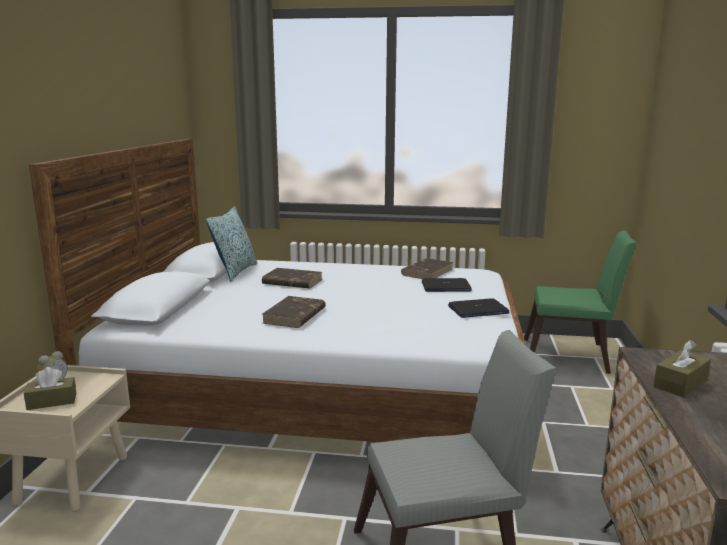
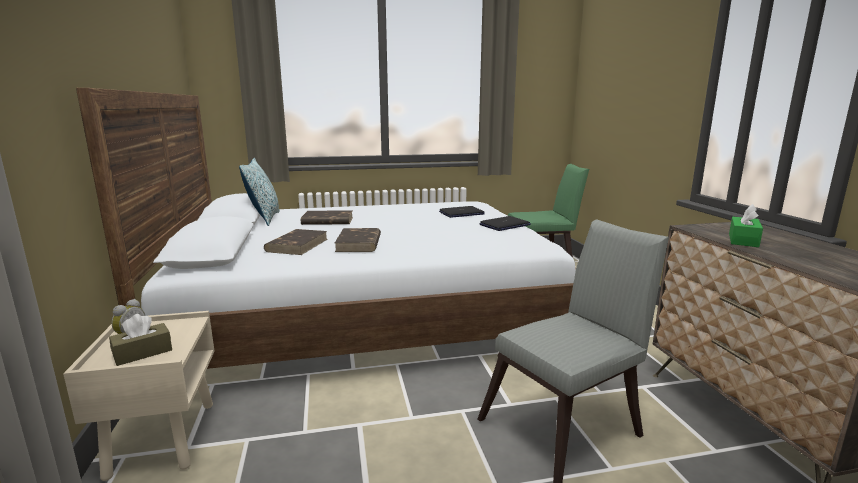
camera: 20 degrees left, 0 degrees up
(427, 272) = (435, 205): brown book -> brown book (297, 245)
(680, 383) = (743, 240): brown tissue box -> green tissue box

